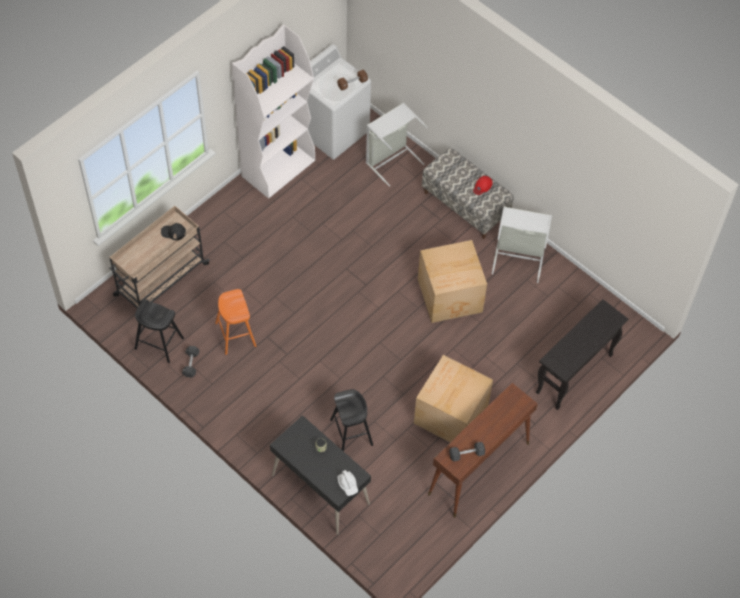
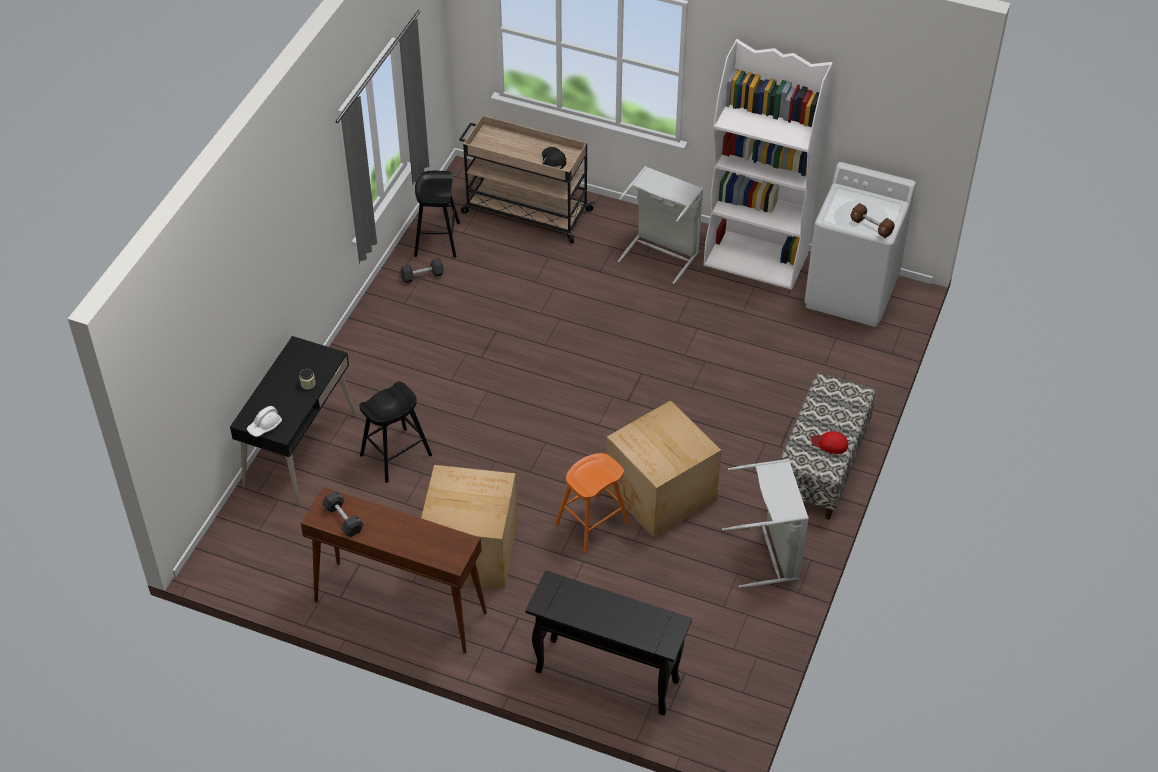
camera: 70 degrees right, 10 degrees down
(235, 334) = (484, 301): orange stool -> orange stool (591, 524)
(391, 160) = (845, 364): grey laundry basket -> grey laundry basket (662, 252)

